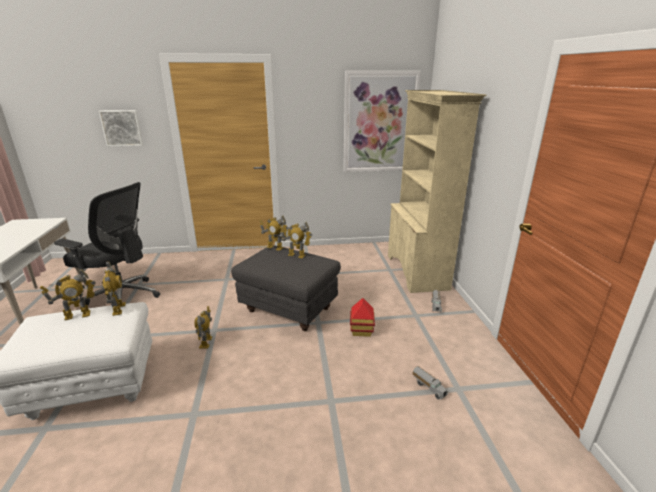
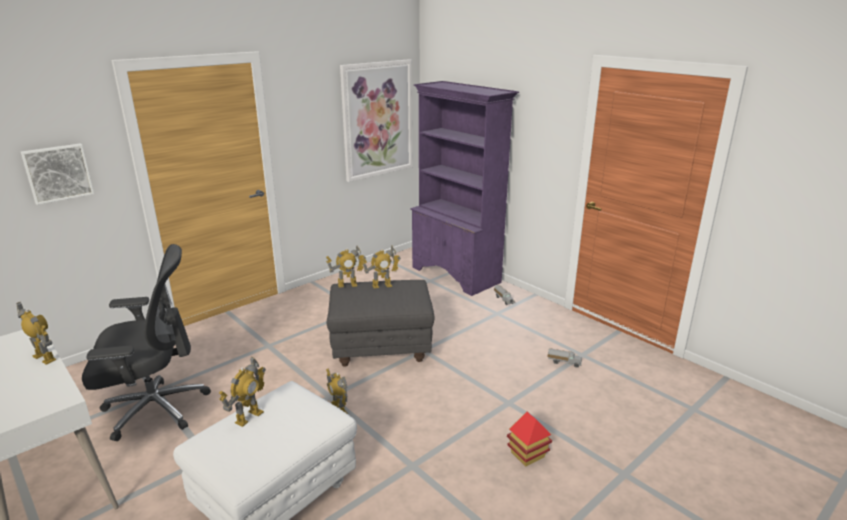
camera: 35 degrees left, 0 degrees up
(118, 309) = (284, 394): toy robot -> toy robot (44, 358)
(361, 331) = (469, 342): toy house -> toy house (527, 455)
(417, 271) = (456, 274): beige bookcase -> purple bookcase

